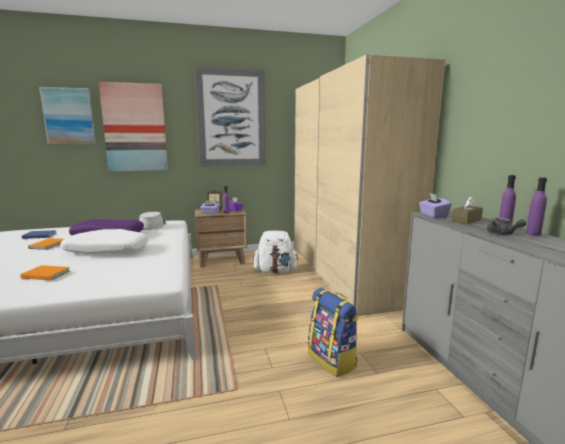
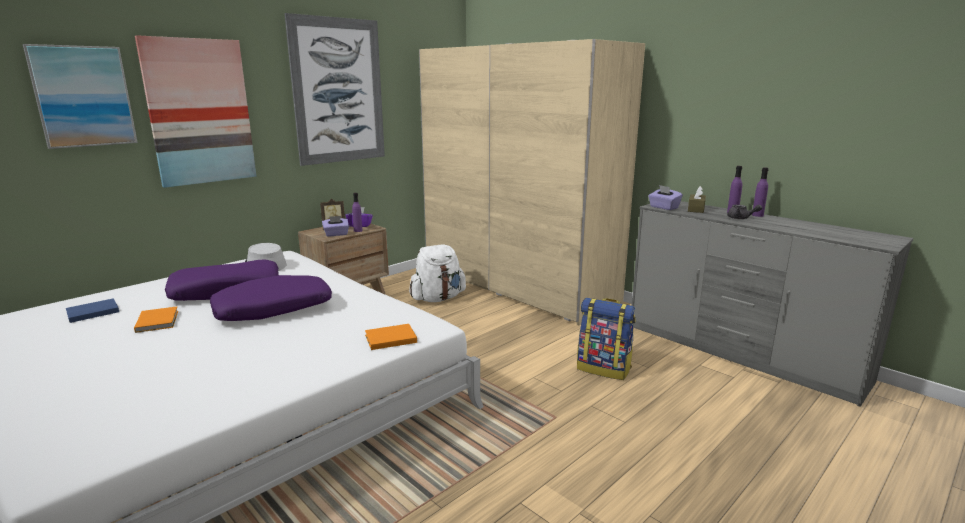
camera: 30 degrees left, 5 degrees up
(46, 274) = (259, 355): orange book -> orange book (389, 338)
(106, 251) = (273, 310): white pillow -> purple pillow

